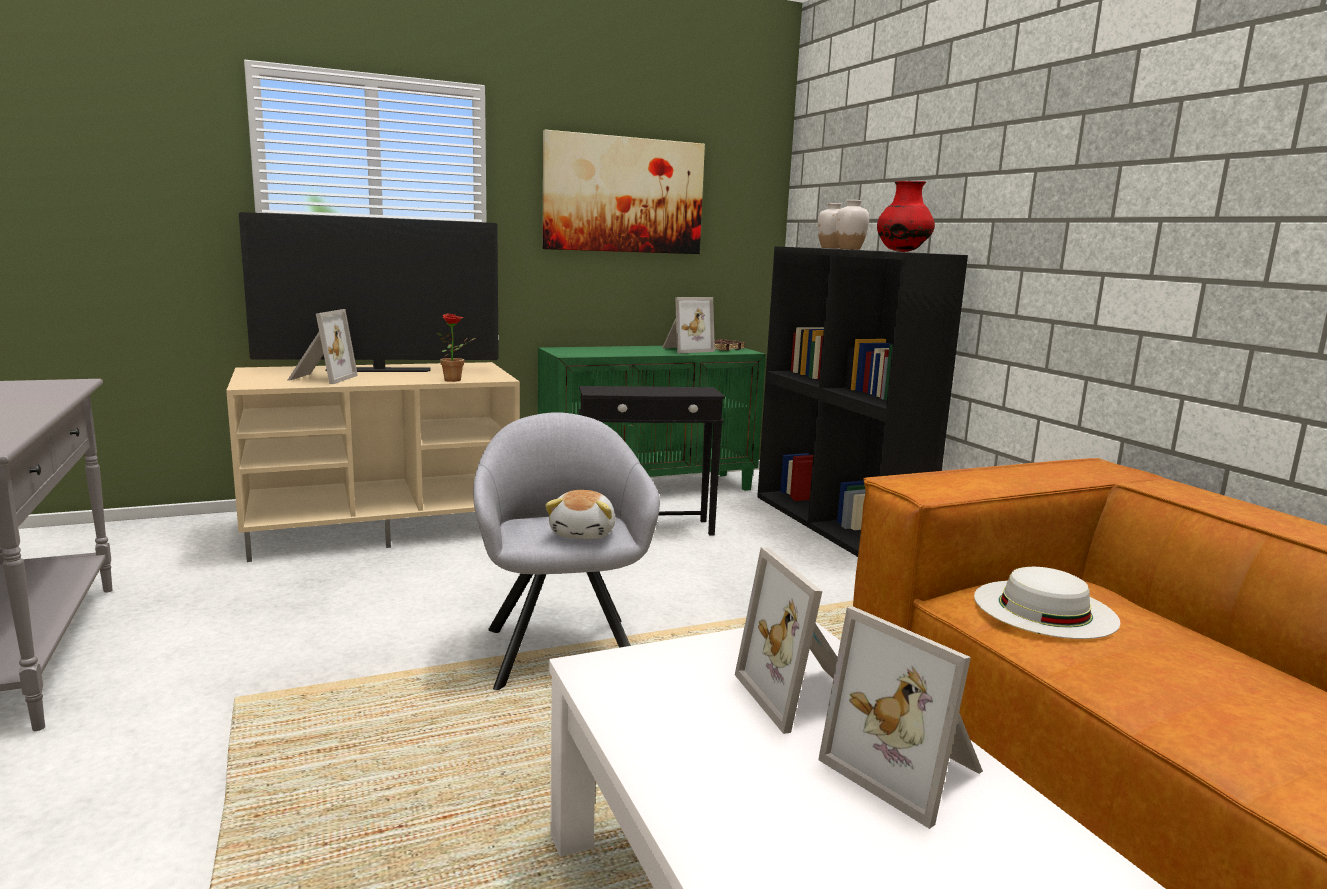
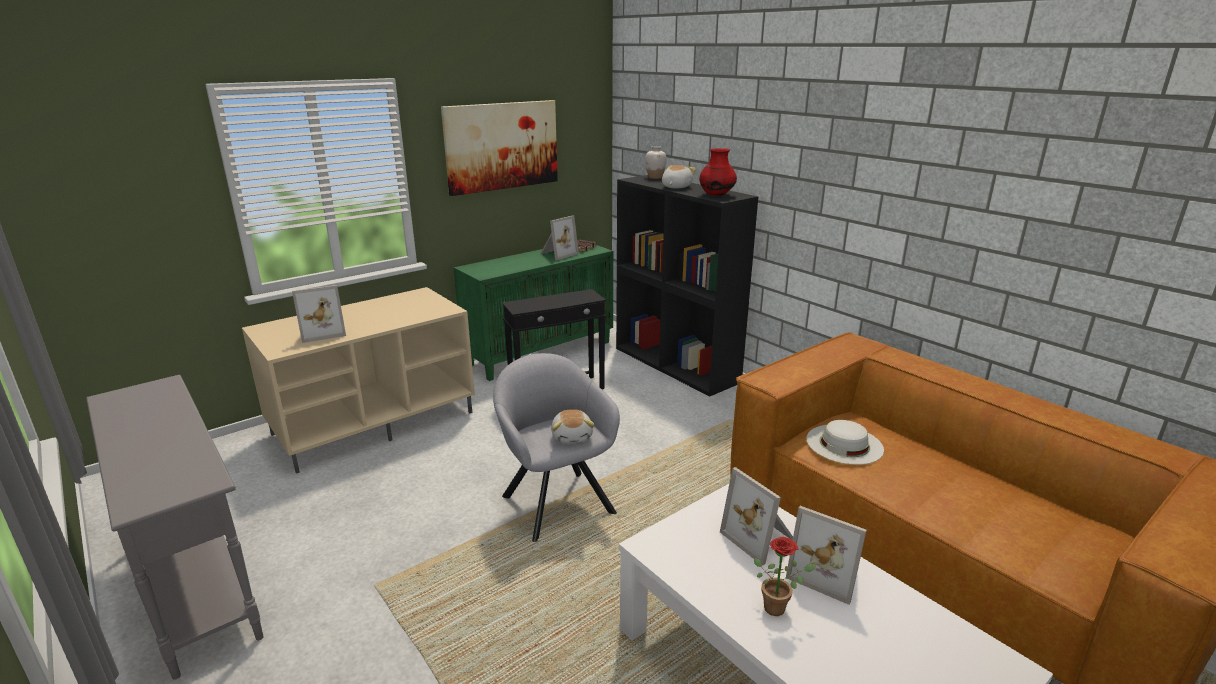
camera: 15 degrees left, 10 degrees up
(320, 378) = (322, 332): picture frame -> picture frame turned 75 degrees clockwise
(379, 370) = (356, 313): television -> none
(456, 380) = (423, 317): potted plant -> potted plant (778, 607)
(849, 249) = (675, 187): white vase -> plush toy

